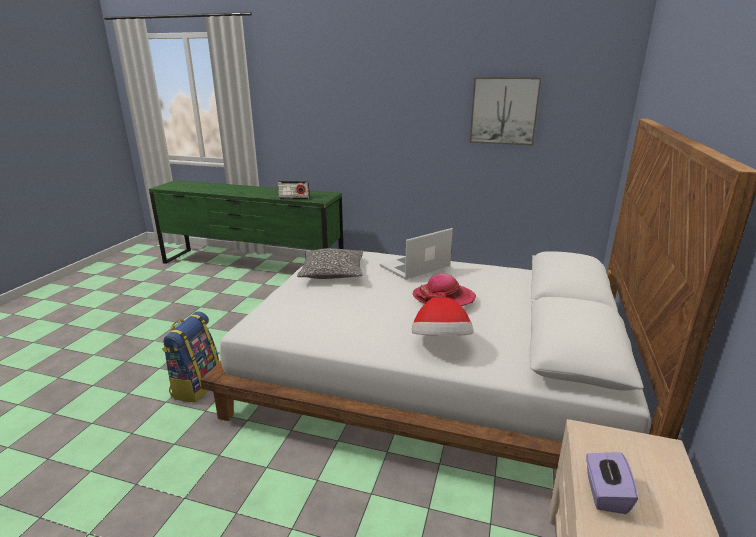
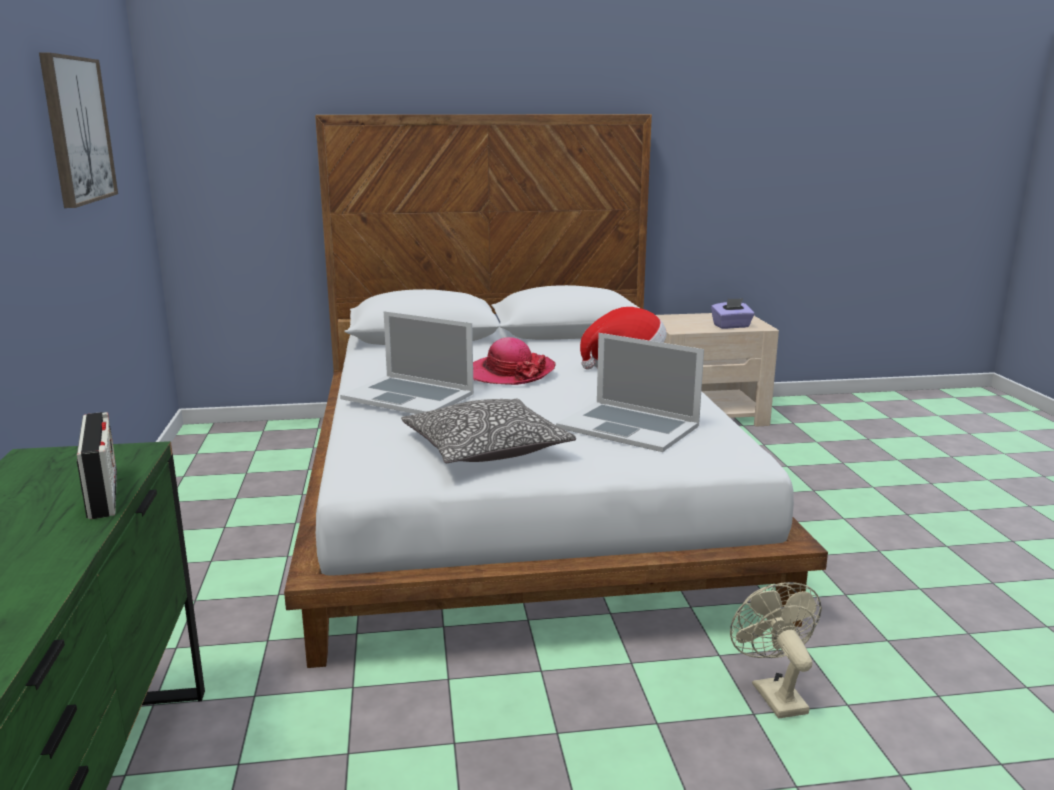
camera: 115 degrees left, 5 degrees down
(196, 385) = (773, 693): backpack -> beige fan
(321, 308) = (628, 426): none -> laptop

